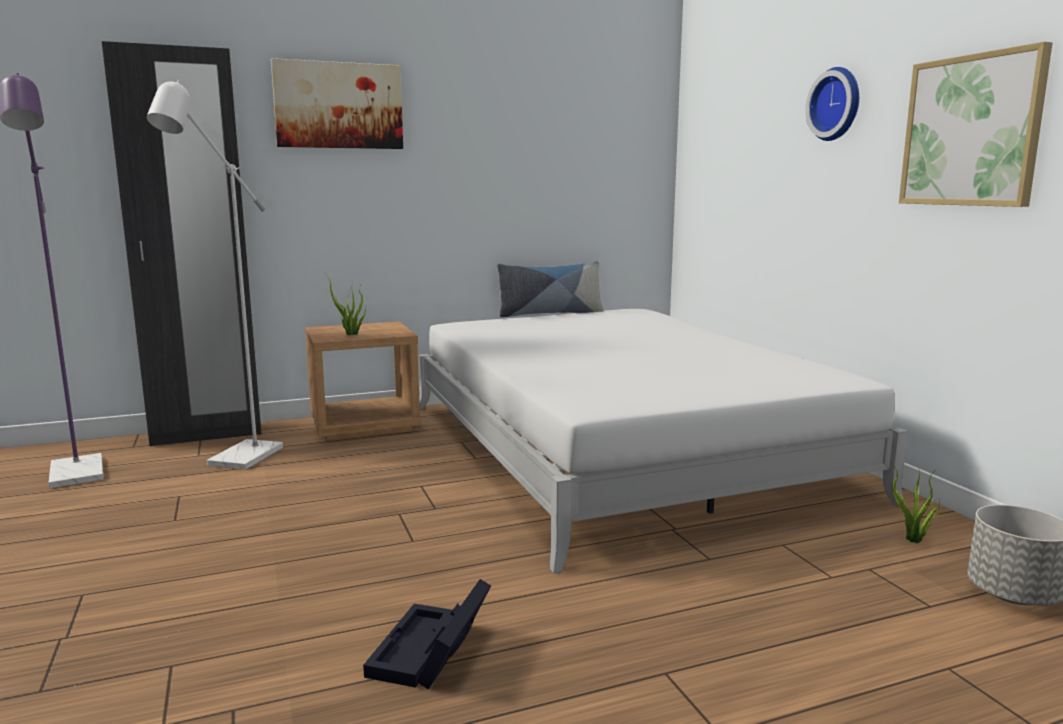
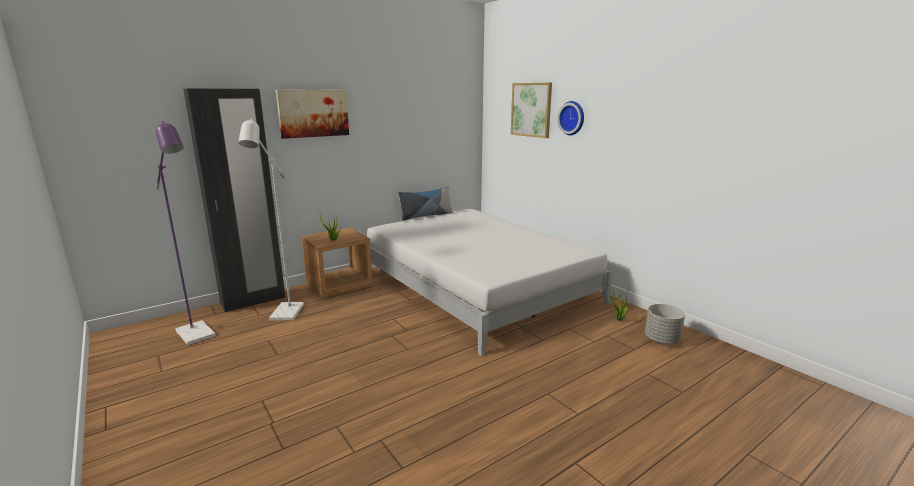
camera: 15 degrees left, 5 degrees up
(430, 653) = (449, 401): black storage box -> none
(971, 131) = (636, 141): picture -> picture (531, 110)

